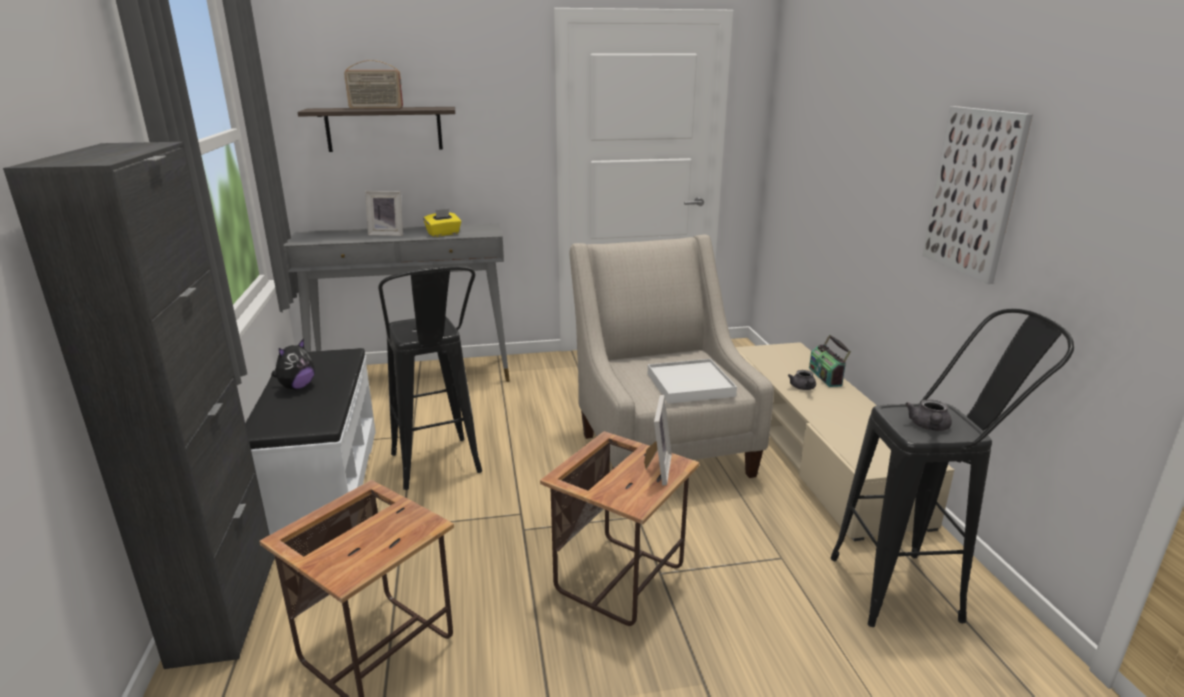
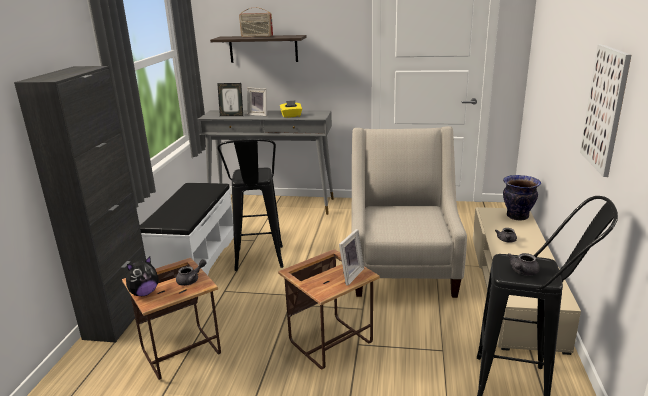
camera: 20 degrees right, 0 degrees up
(297, 387) = (181, 202): plush toy -> plush toy (144, 293)
(342, 237) = (232, 115): none -> picture frame
(399, 520) = (191, 280): none -> grey teapot
(690, 385) = (411, 228): white tray -> none
(793, 354) = (517, 216): none -> vase
(826, 376) = (530, 235): radio -> none

